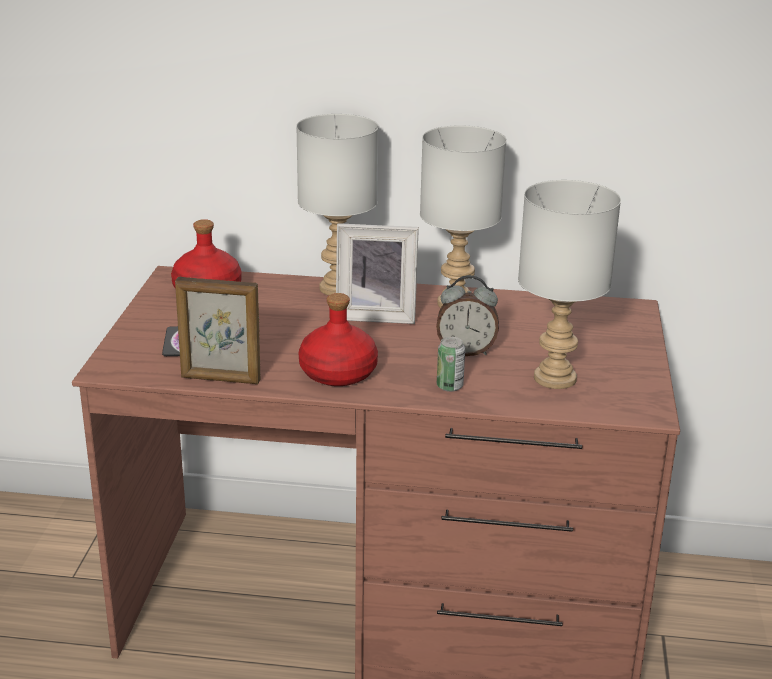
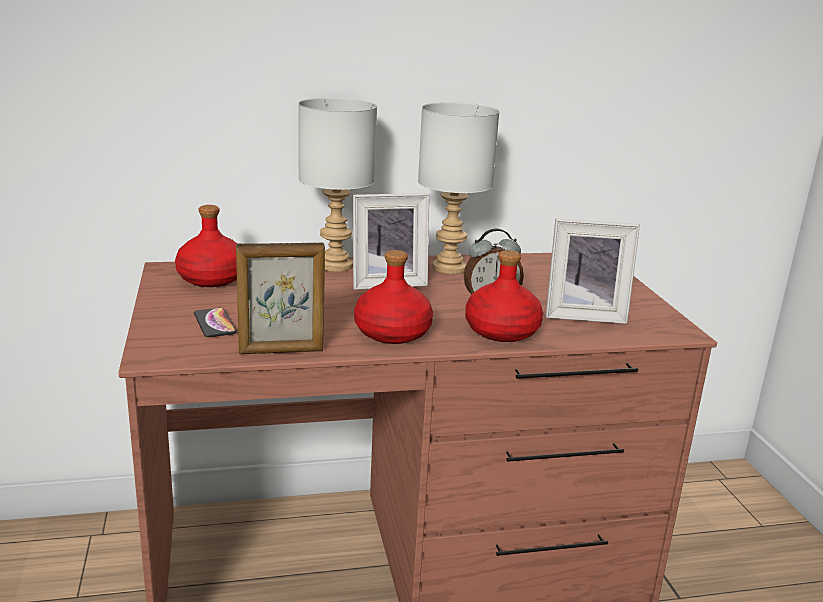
camera: 20 degrees left, 5 degrees down
(449, 386) = (502, 331): can -> red bottle
(556, 378) = (584, 314): grey table lamp -> picture frame

